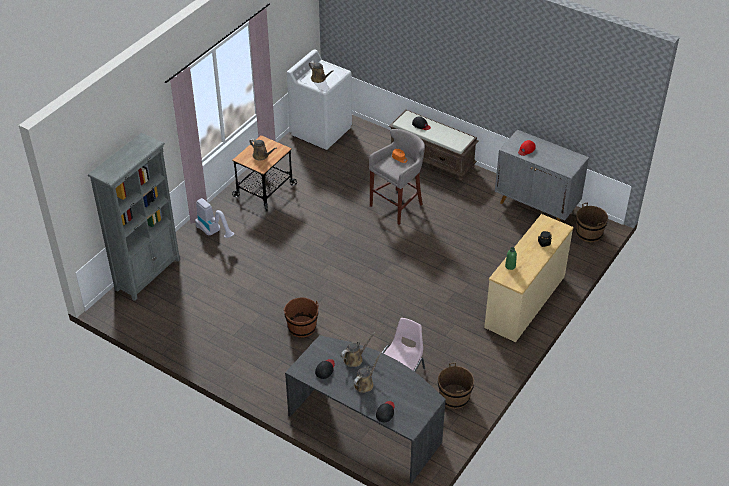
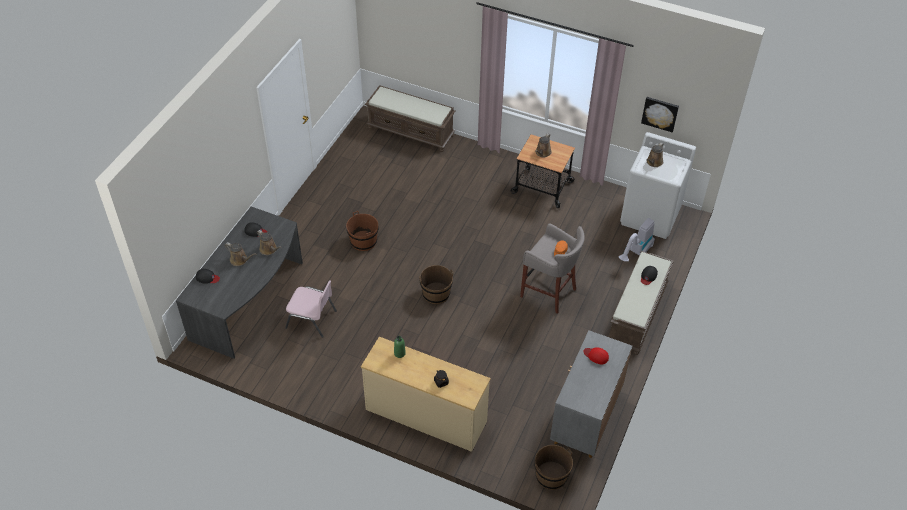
camera: 80 degrees right, 5 degrees up
(148, 274) = (411, 131): grey bookcase -> brown bench
(214, 232) = (473, 163): vacuum cleaner -> vacuum cleaner (636, 252)
(287, 47) = (660, 113): none -> picture
(454, 397) = (288, 363): brown bucket -> brown bucket (436, 293)

